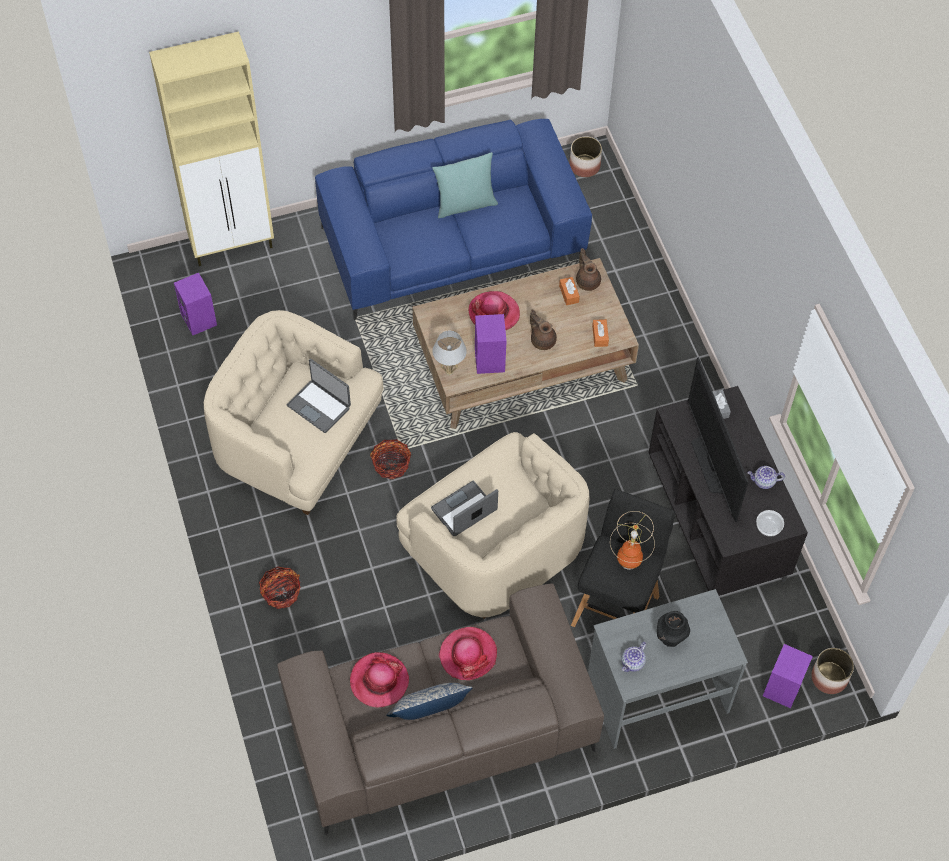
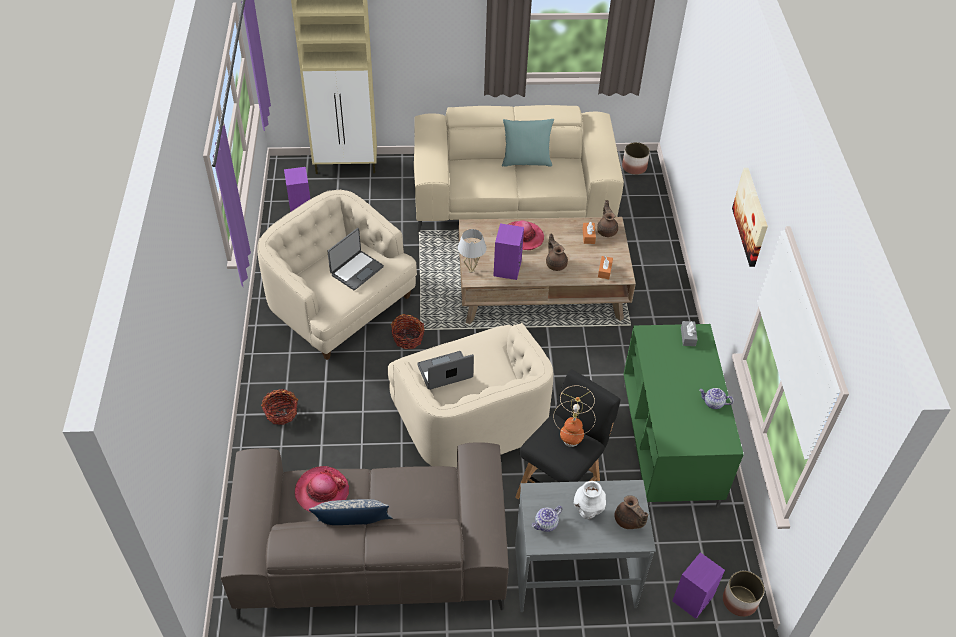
camera: 15 degrees right, 10 degrees down
(319, 406) = (356, 270): laptop -> laptop turned 105 degrees counterclockwise
(452, 245) = (513, 198): blue sofa -> beige sofa
(468, 654) = (407, 489): hat -> none
(670, 639) = (587, 512): black vase -> white vase
(712, 464) = (670, 379): television -> none
(713, 637) = (628, 521): none -> brown teapot
(718, 522) = (670, 445): black tv stand -> green tv stand
(767, 275) = (751, 216): none -> picture
(768, 527) = (708, 441): bowl -> none

